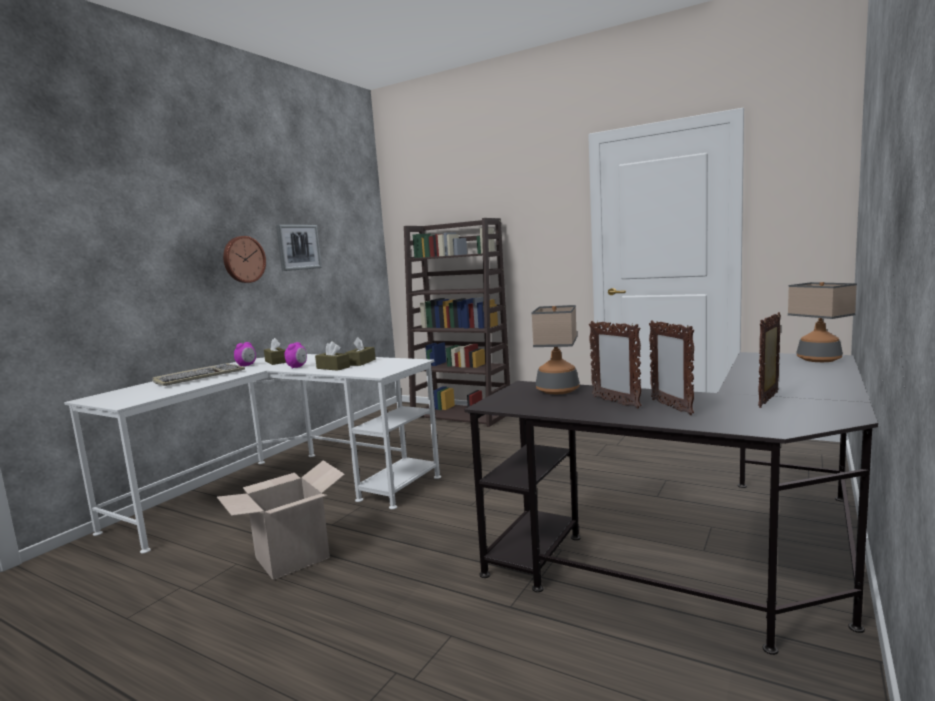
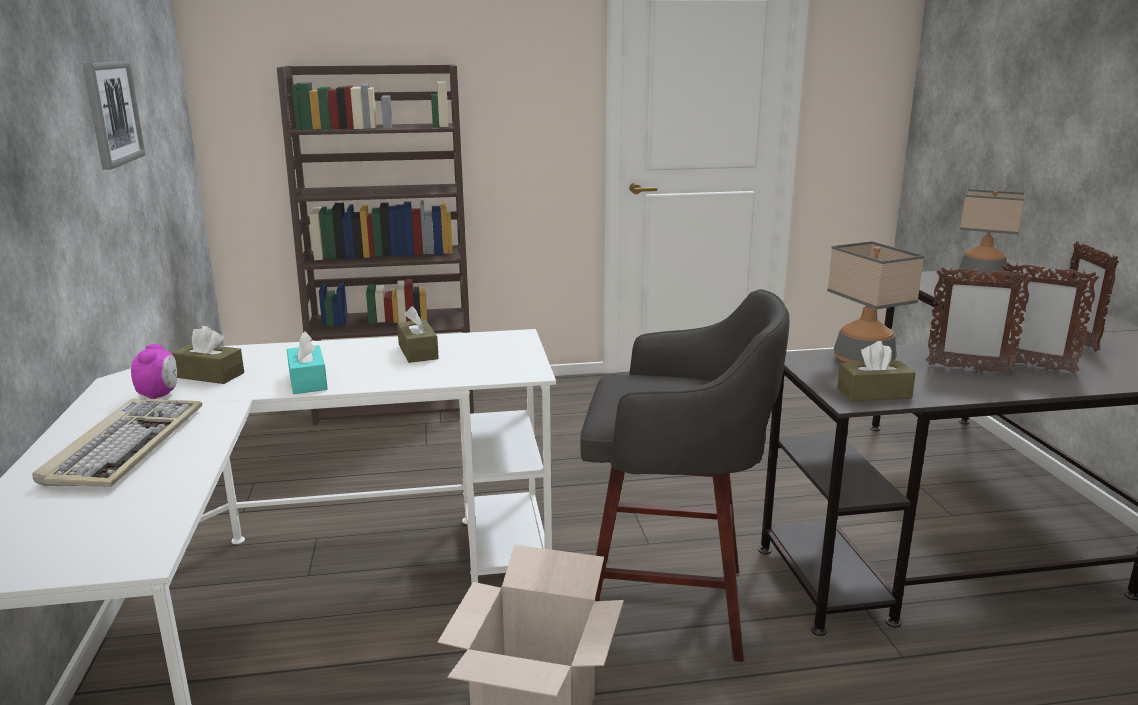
camera: 40 degrees left, 10 degrees up
(243, 259) = (57, 150): wall clock -> none
(297, 367) = (308, 381): alarm clock -> turquoise tissue box
(333, 368) = (395, 371): brown tissue box -> brown tissue box (873, 393)
(431, 535) = (672, 606): none -> grey stool

